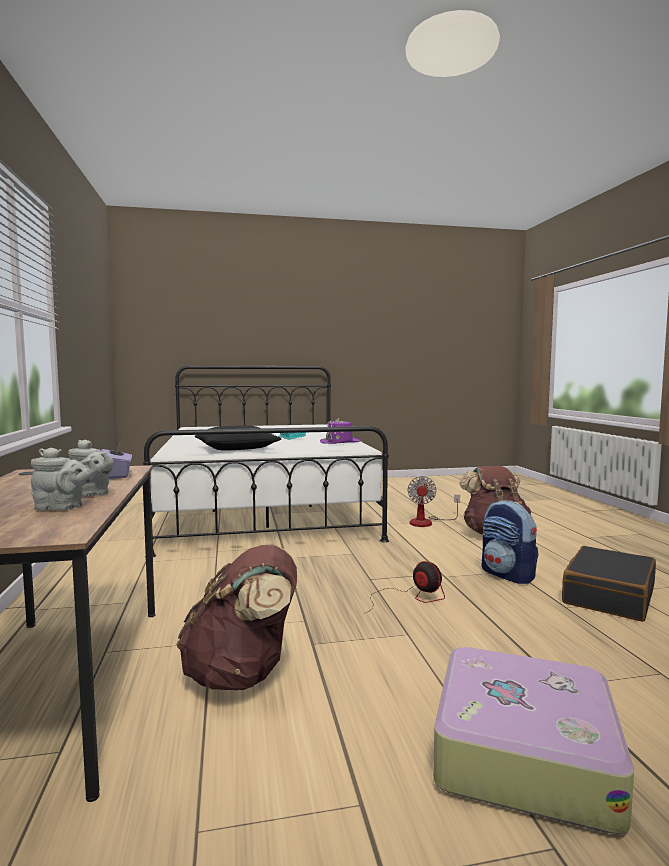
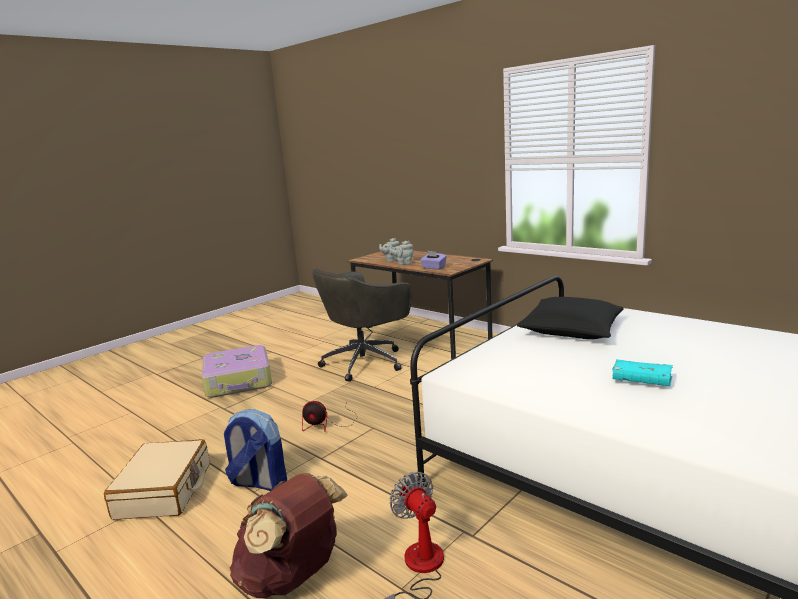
camera: 145 degrees right, 10 degrees up
(242, 674) = (366, 362): brown backpack -> grey office chair
(340, 442) = (531, 387): purple hat -> none
(608, 596) = (164, 491): black suitcase -> beige suitcase

